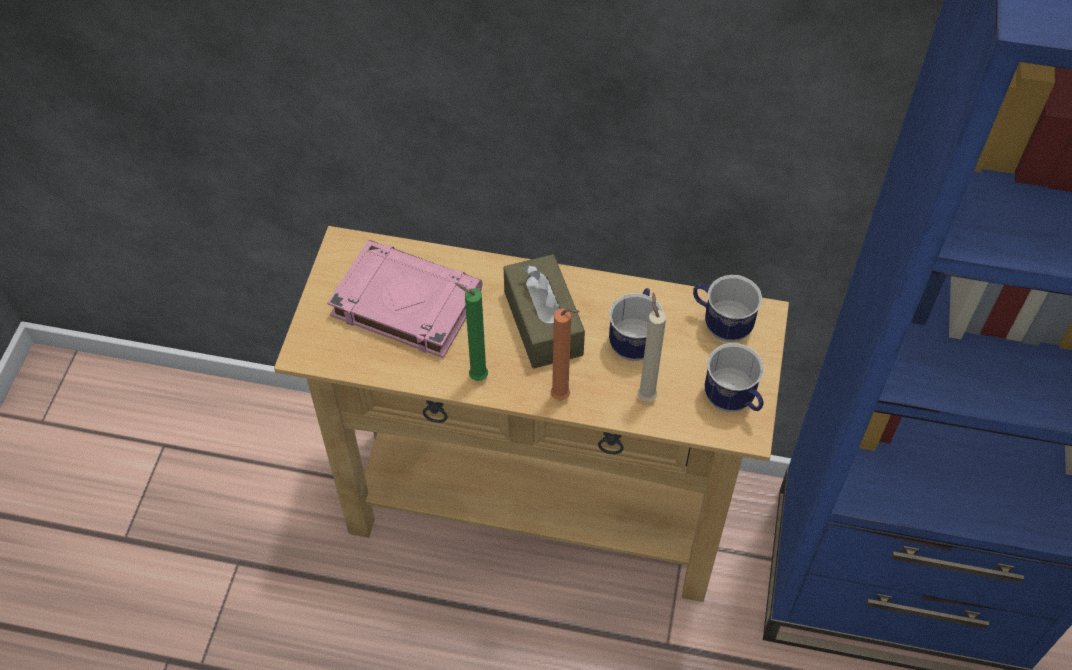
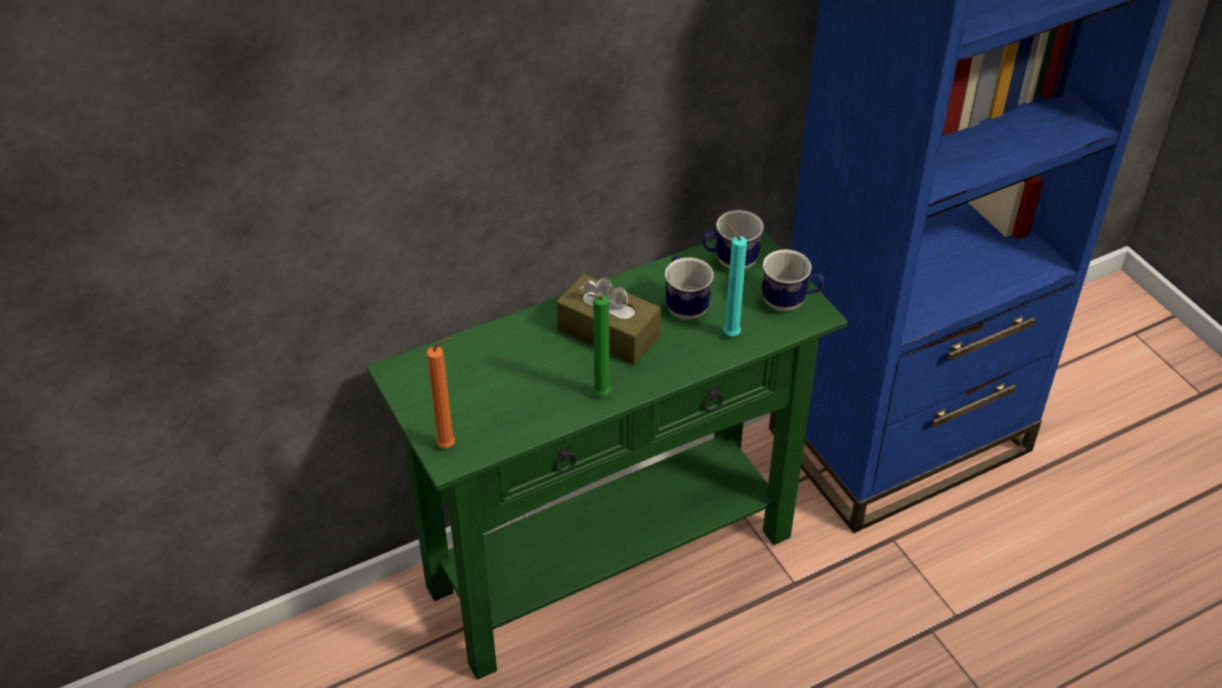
camera: 40 degrees left, 10 degrees down
(404, 304) = (491, 381): pink book -> none
(536, 512) = (610, 561): beige console table -> green console table
(563, 398) = (676, 370): orange candle -> orange candle (449, 445)
(645, 395) = (729, 333): beige candle -> turquoise candle

